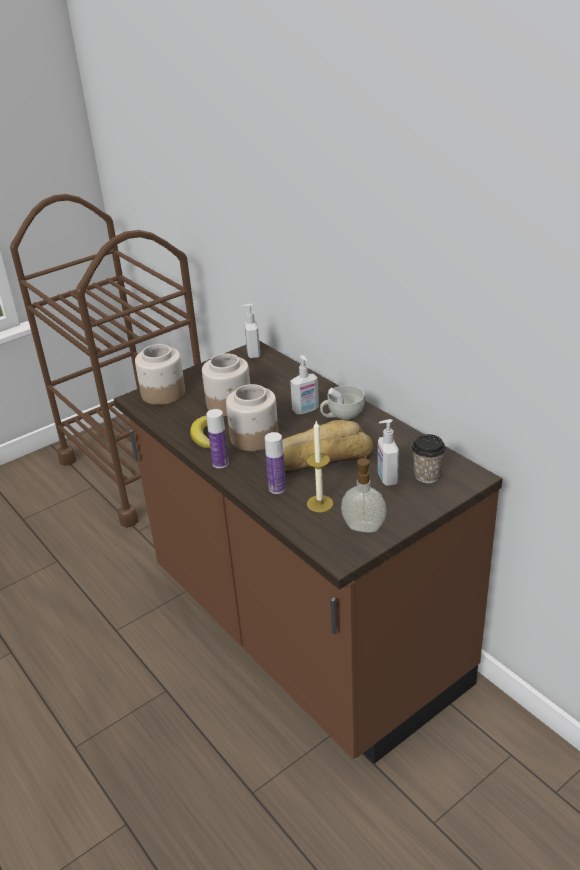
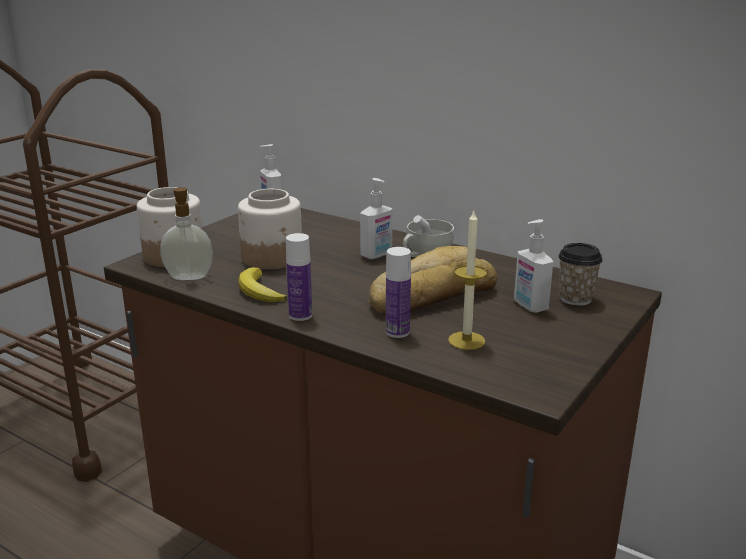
camera: 20 degrees left, 10 degrees down
(254, 438) = (328, 286): jar -> none
(364, 526) = (543, 357): soap dispenser -> soap dispenser (189, 276)

